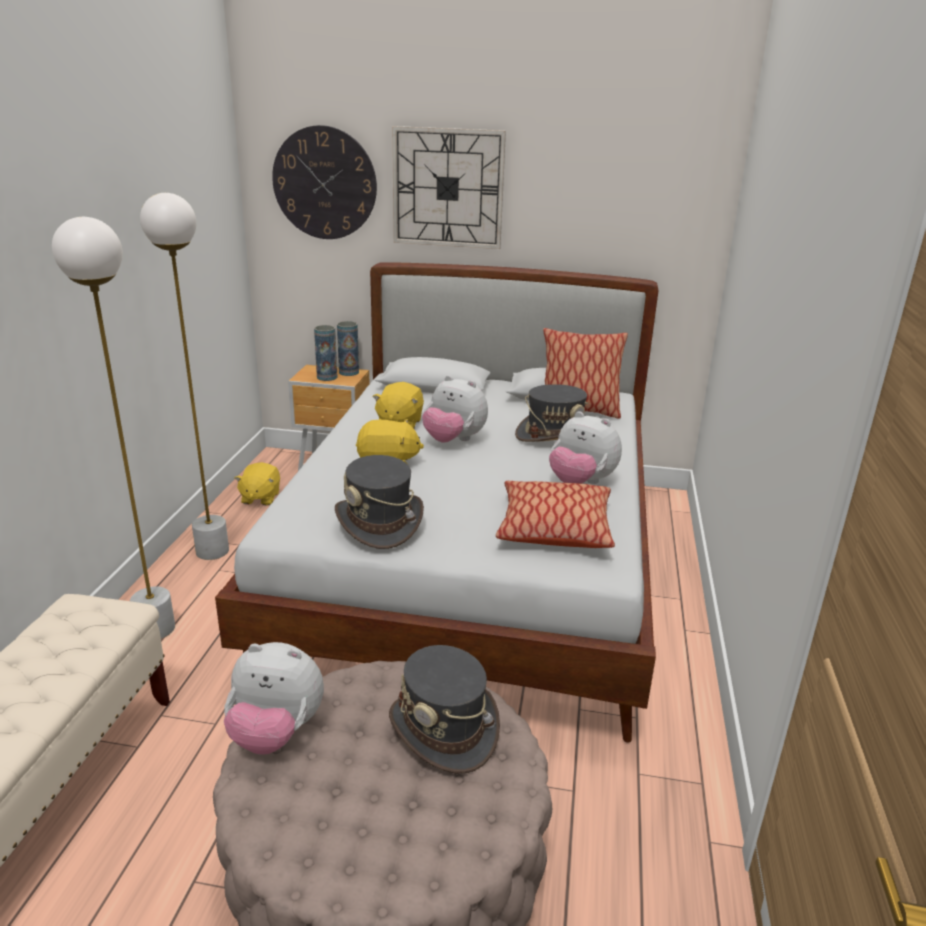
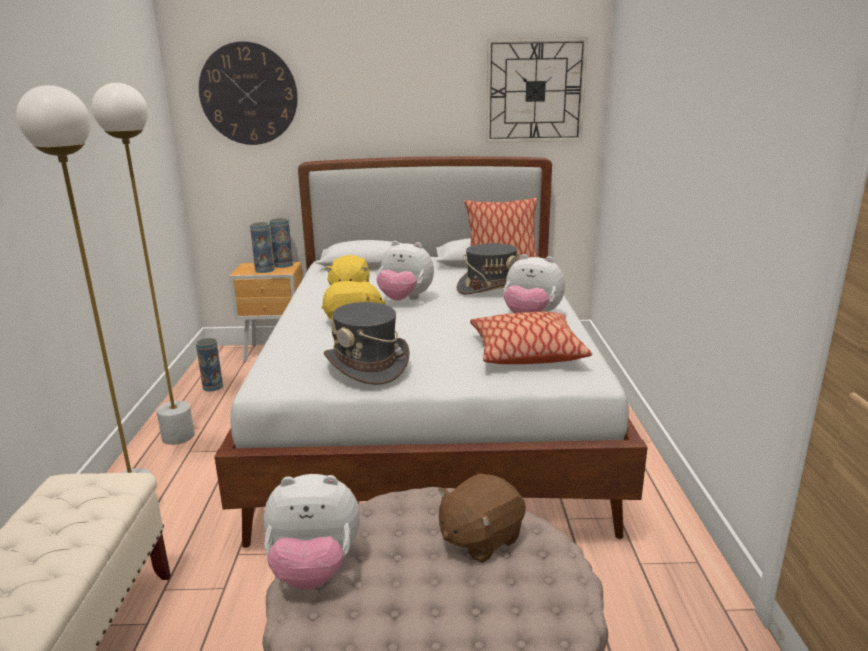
camera: 10 degrees left, 5 degrees down
(260, 498) = (213, 387): yellow plush toy -> vase
(444, 729) = (479, 538): grey hat -> brown plush toy
(448, 188) = (362, 91): wall clock -> wall clock (535, 91)

